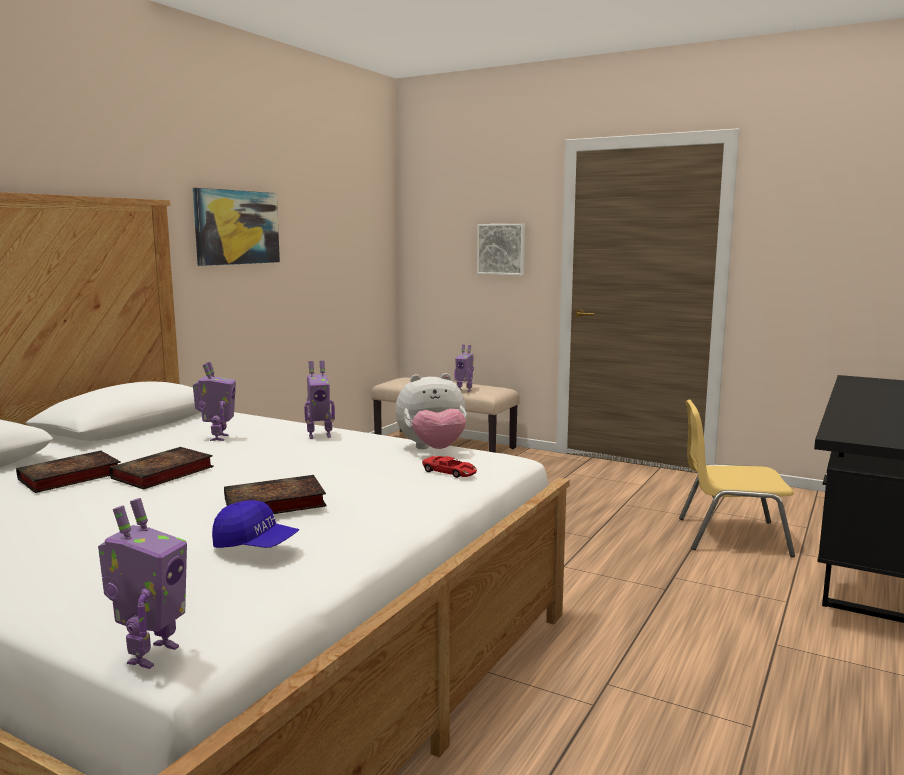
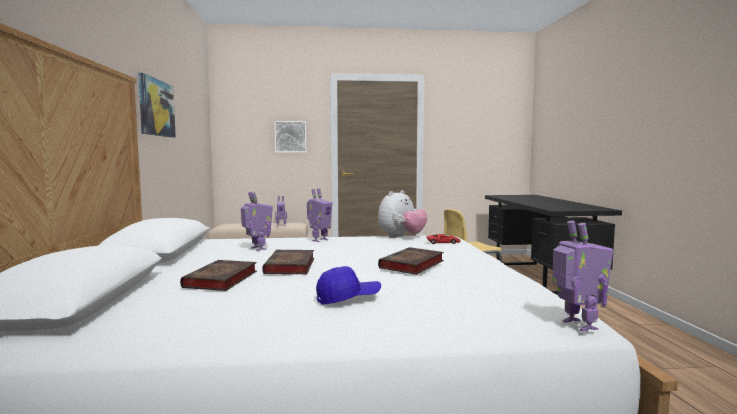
camera: 35 degrees left, 5 degrees down
(256, 545) = (472, 278): blue cap -> blue cap (348, 298)

